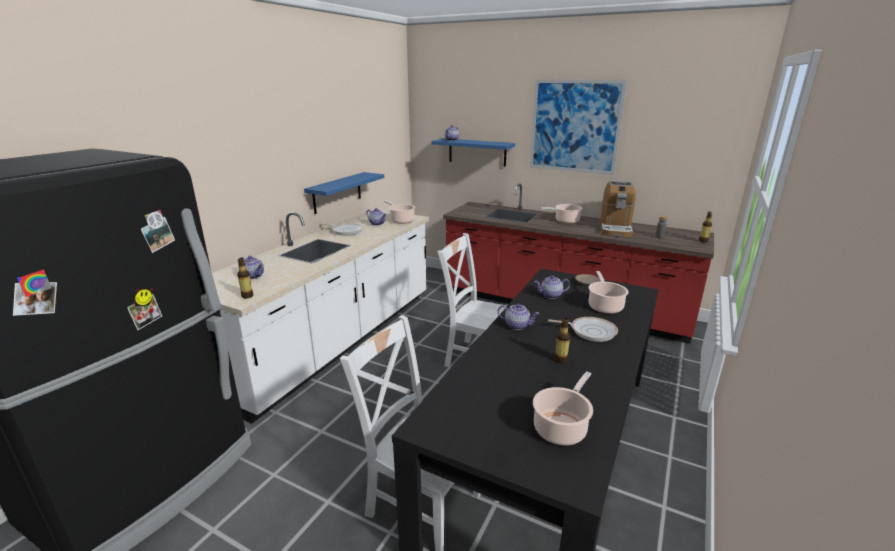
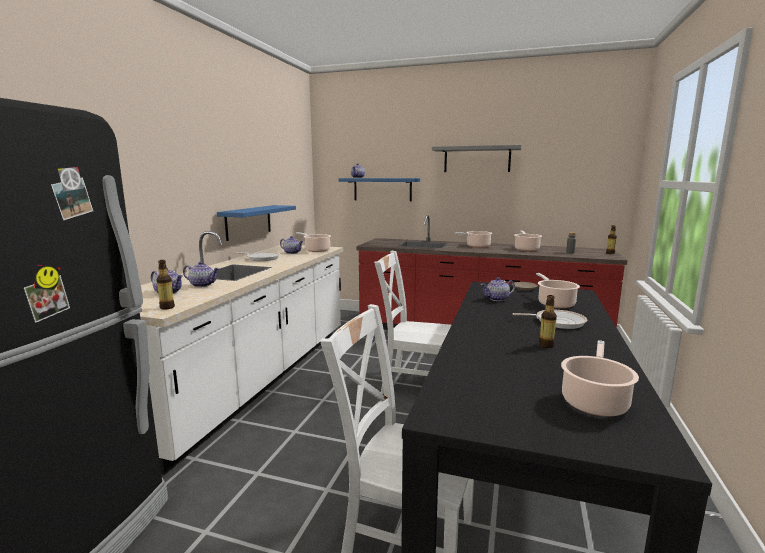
camera: 10 degrees left, 10 degrees down
(517, 325) = (481, 322): teapot -> teapot (203, 285)
(575, 126) = (477, 159): picture -> grey shelf
(615, 228) = (526, 249): coffee machine -> cooking pot

